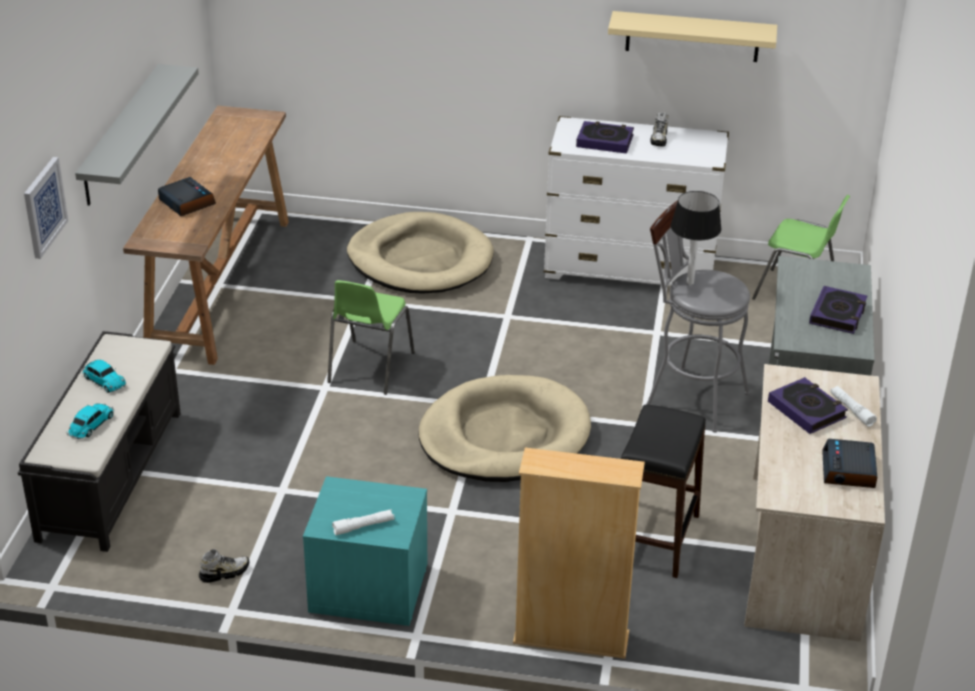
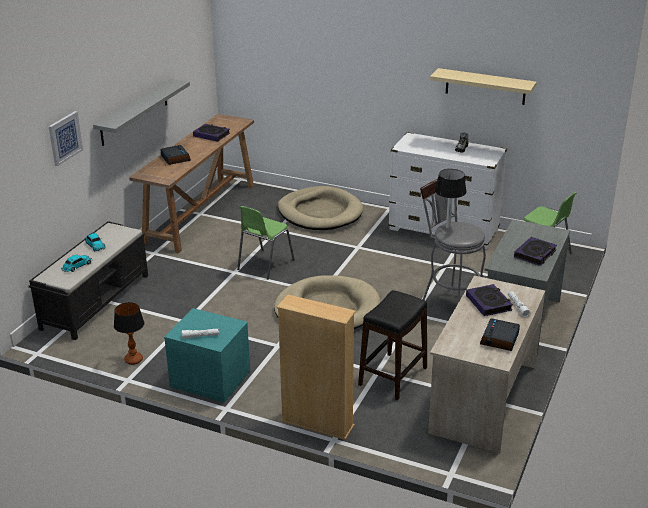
camera: 15 degrees right, 5 degrees down
(224, 573) = (133, 360): shoe -> table lamp
(605, 141) = (427, 147): book -> book (211, 135)

